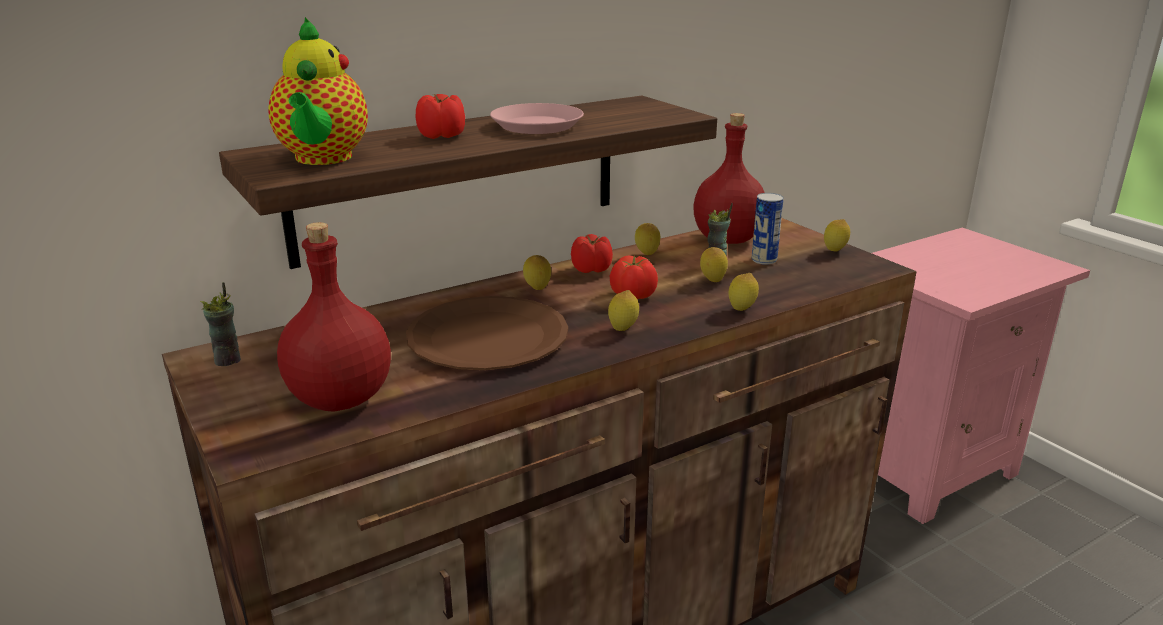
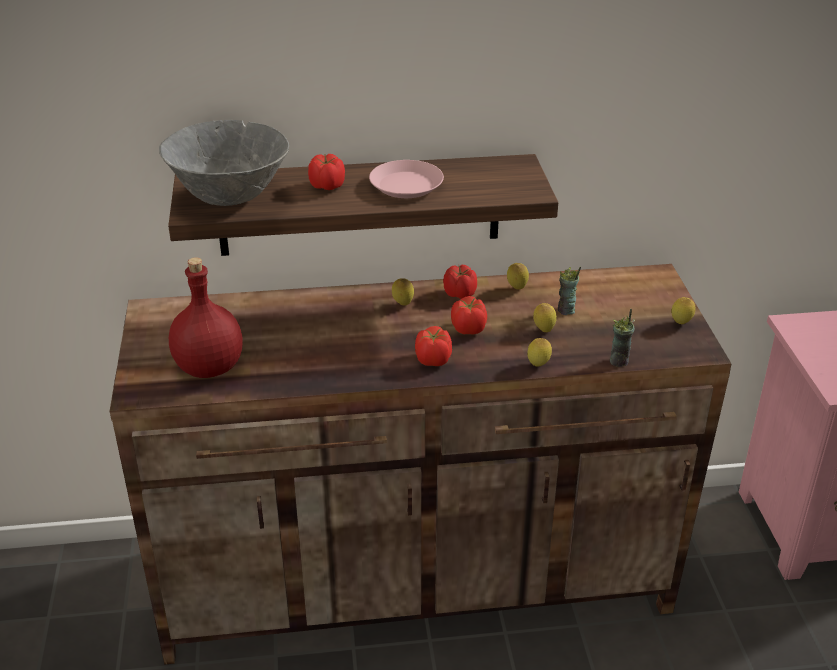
camera: 25 degrees right, 10 degrees up
(228, 360) = (163, 316): cup -> cup (619, 361)
(323, 159) = (229, 199): teapot -> grey bowl
(488, 337) = (335, 341): brown plate -> none
(623, 330) = (432, 360): lemon -> tomato
(728, 239) = (601, 287): red bottle -> none
(764, 260) = (609, 318): can -> none

